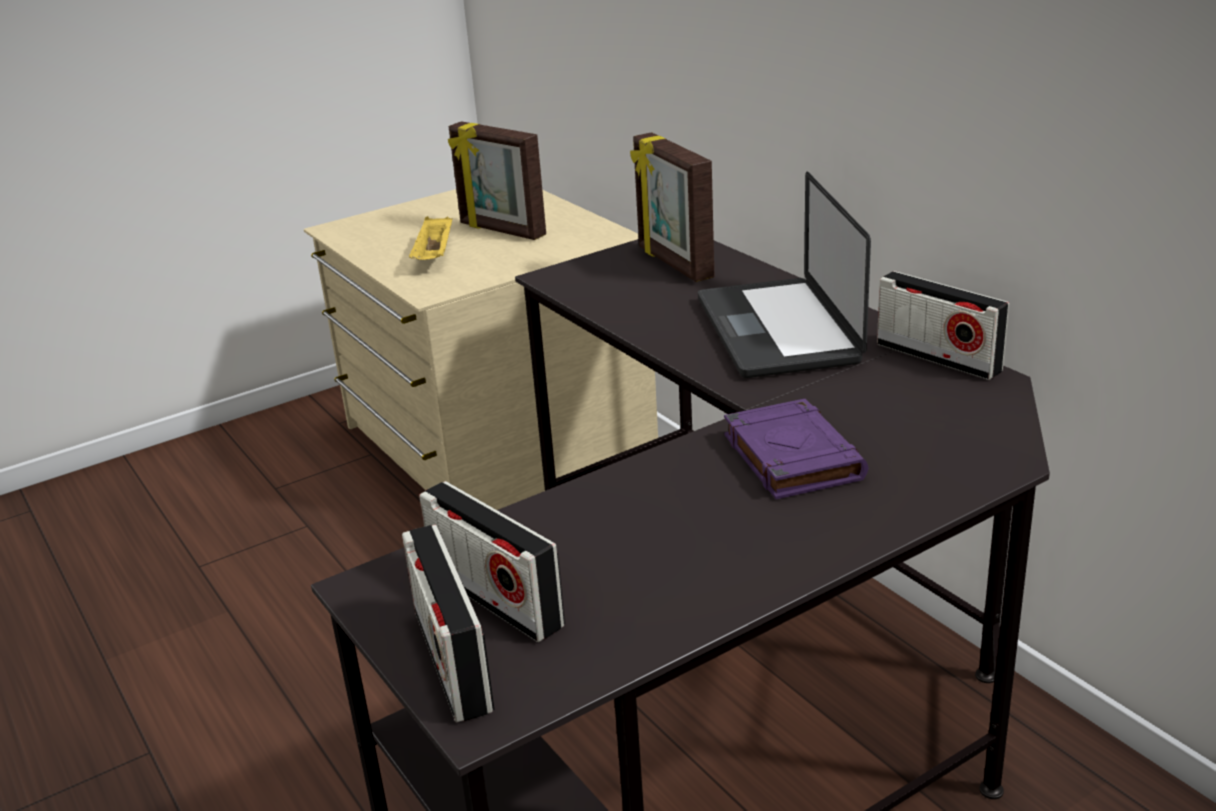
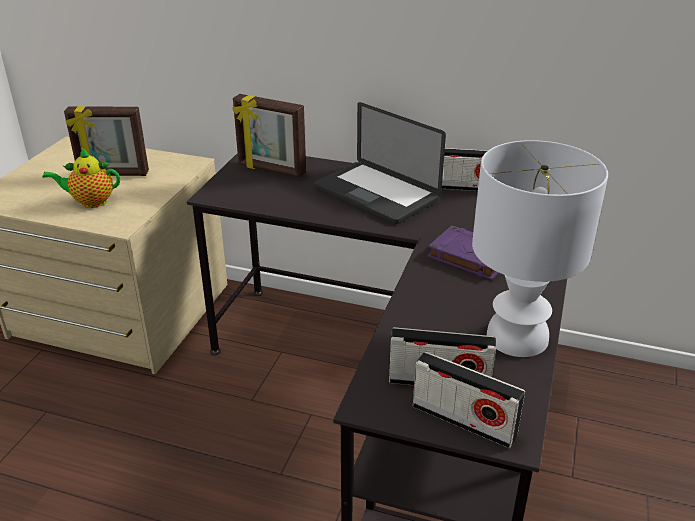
camera: 40 degrees left, 5 degrees up
(435, 256) = (90, 202): yellow tray -> teapot
(690, 590) = (516, 338): none -> white table lamp

